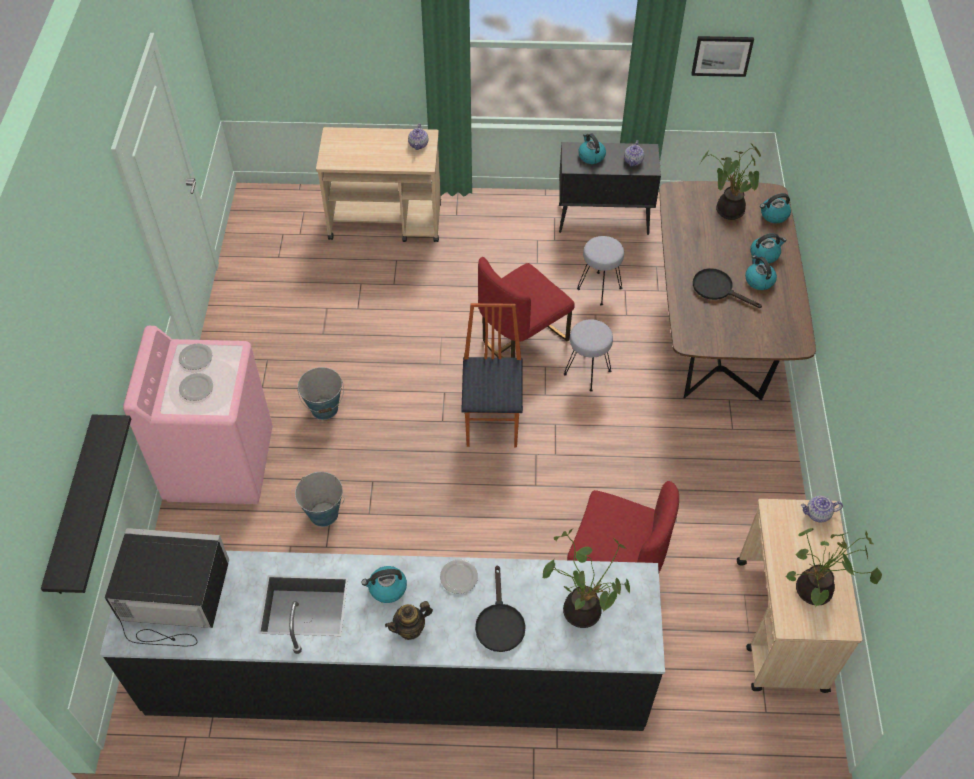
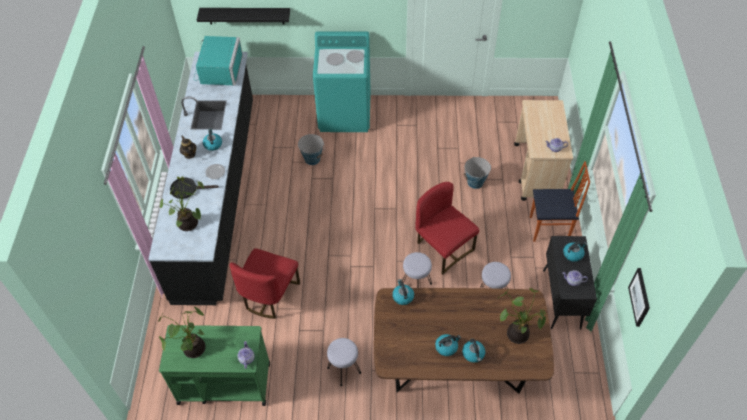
camera: 90 degrees right, 0 degrees up
(173, 599) = (218, 70): black microwave -> turquoise microwave
(220, 463) = (345, 114): pink washing machine -> turquoise washing machine
(324, 408) = (382, 153): bucket -> bucket (475, 182)
(493, 422) = (374, 233): chair -> chair (549, 229)
(717, 289) = (436, 319): black frying pan -> none
(736, 462) = (344, 370): none -> grey stool
(773, 215) = (517, 365): kettle -> kettle (402, 296)
(780, 625) = (223, 383): beige cart -> green cart

